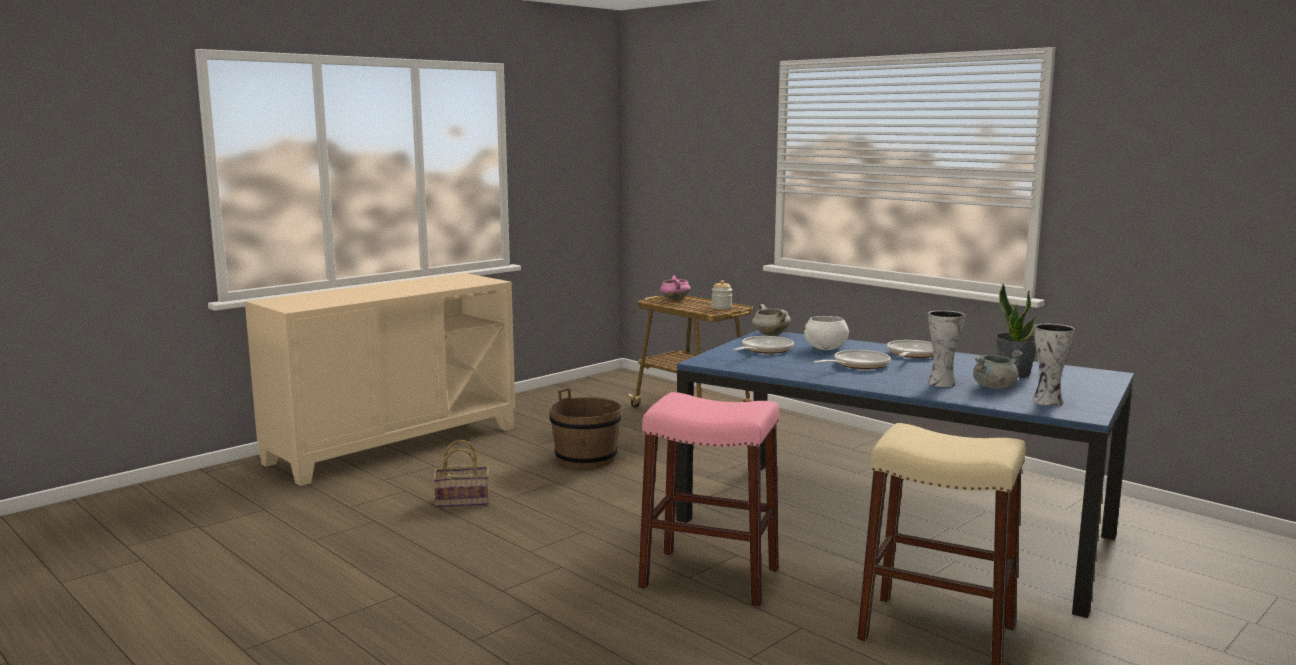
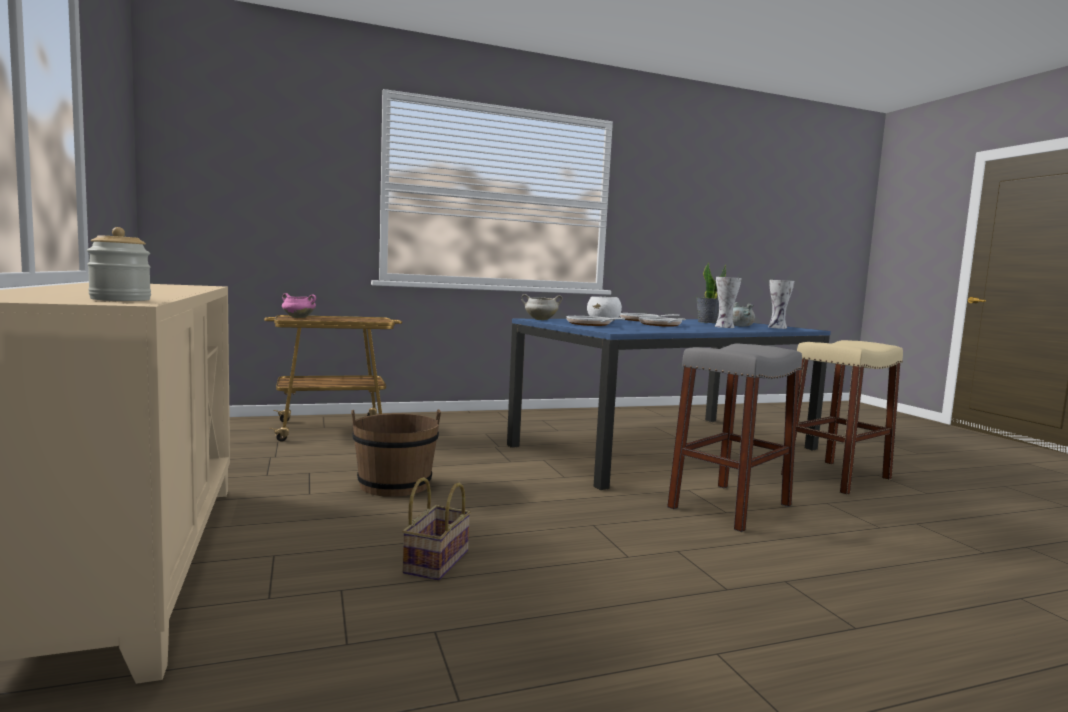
camera: 65 degrees left, 5 degrees down
(709, 577) = (730, 506): pink stool -> grey stool
(721, 307) = (366, 319): jar -> jar (120, 299)

